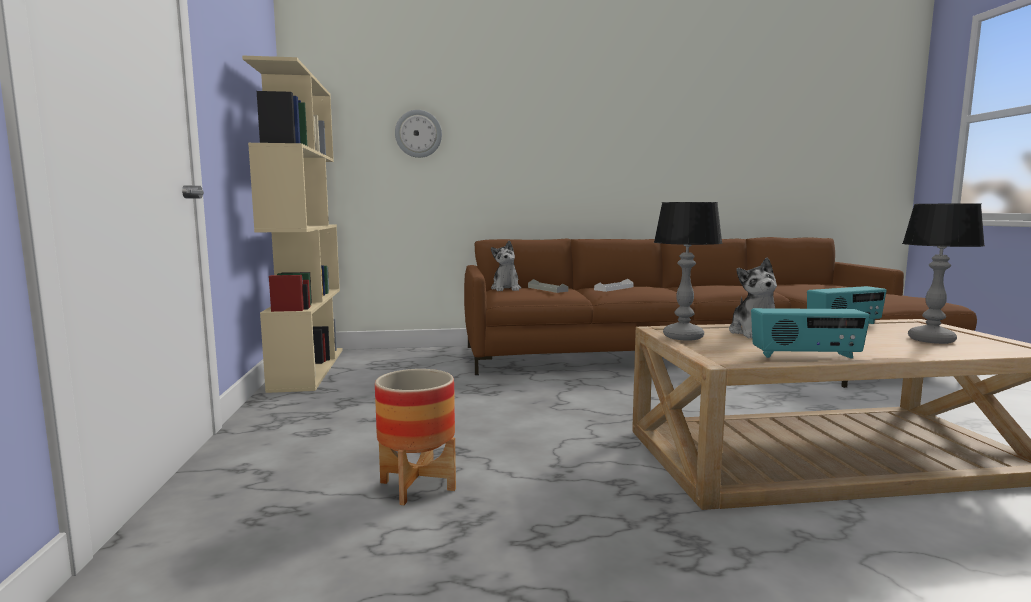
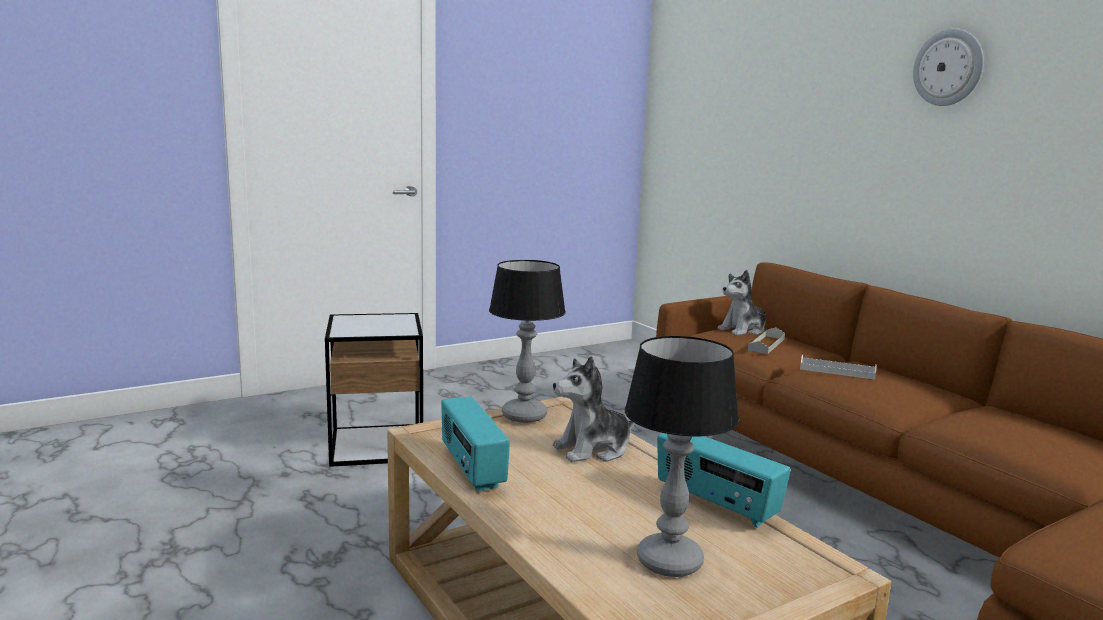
camera: 65 degrees right, 5 degrees up
(308, 368) = (588, 355): beige bookcase -> none
(417, 485) = (377, 445): planter -> side table
(418, 134) = (744, 120): wall clock -> wall clock (948, 68)

